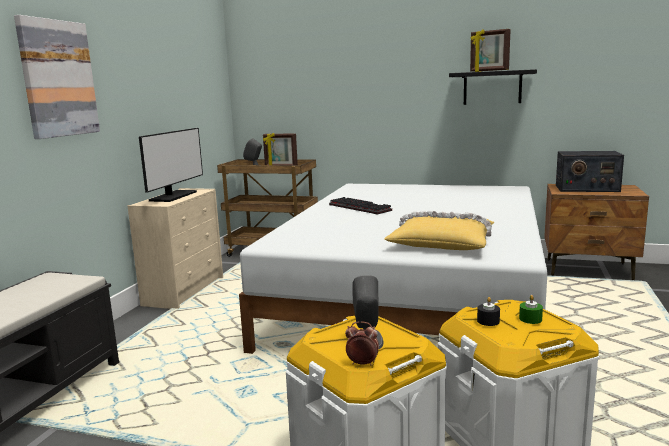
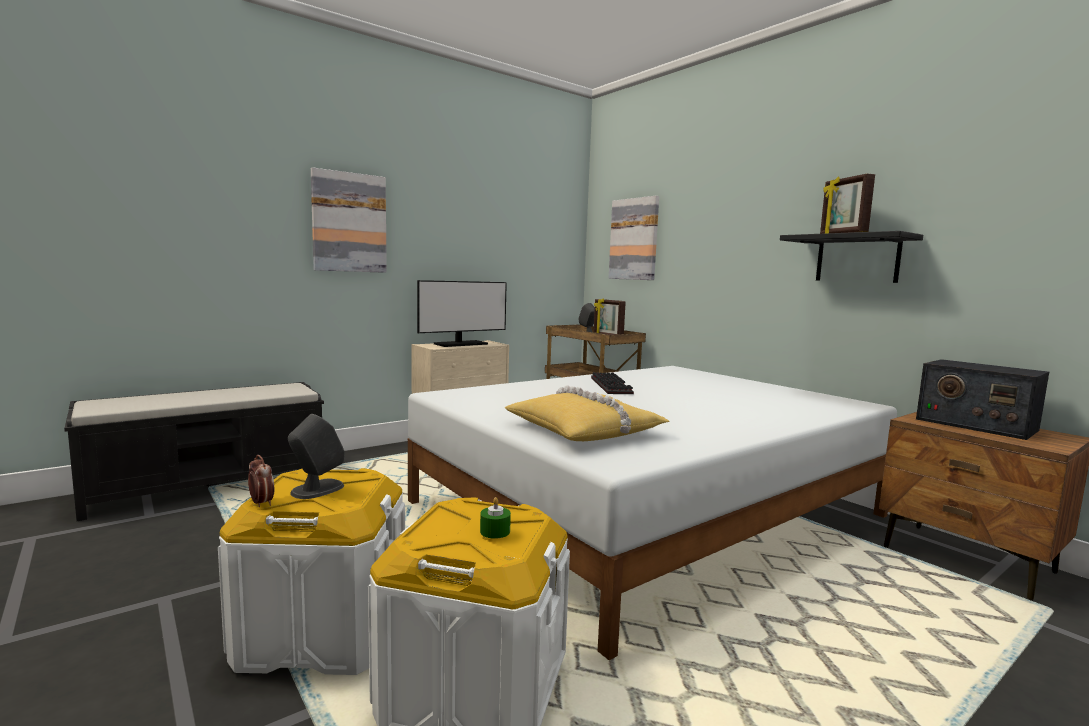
camera: 35 degrees right, 5 degrees down
(289, 76) = (634, 239): none -> picture
(488, 321) = (451, 516): black candle -> none

